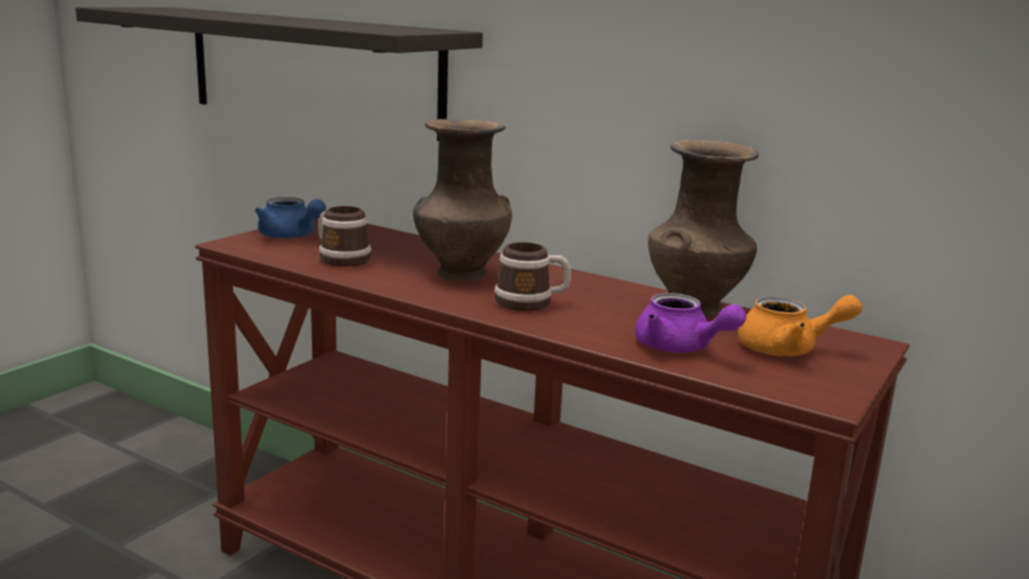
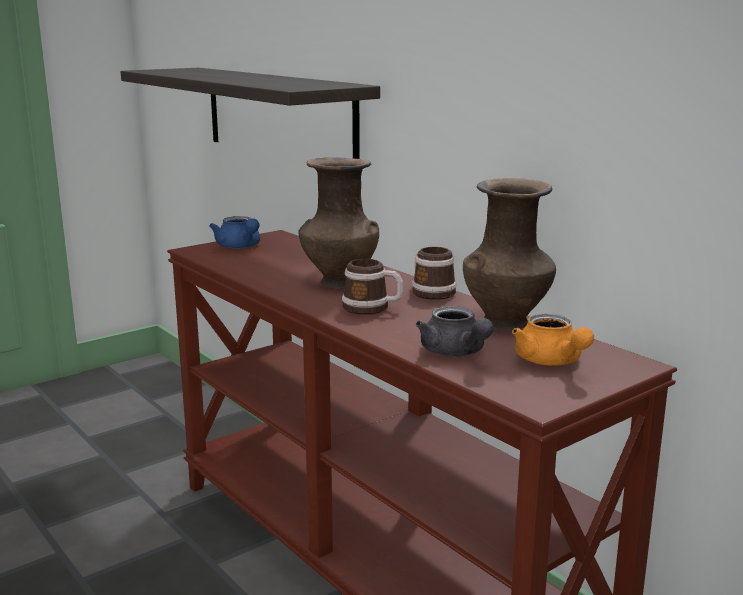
camera: 20 degrees right, 0 degrees up
(340, 258) = (260, 265): mug -> mug (430, 291)
(680, 348) = (455, 353): purple teapot -> grey teapot
(788, 349) = (551, 362): orange teapot -> orange teapot turned 45 degrees clockwise

